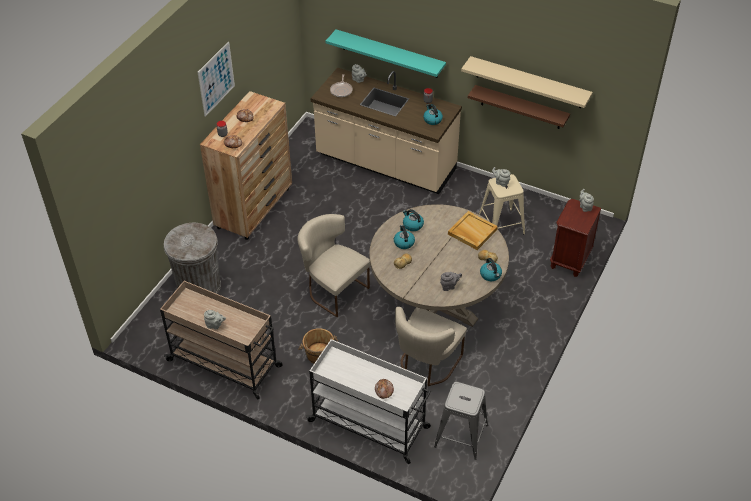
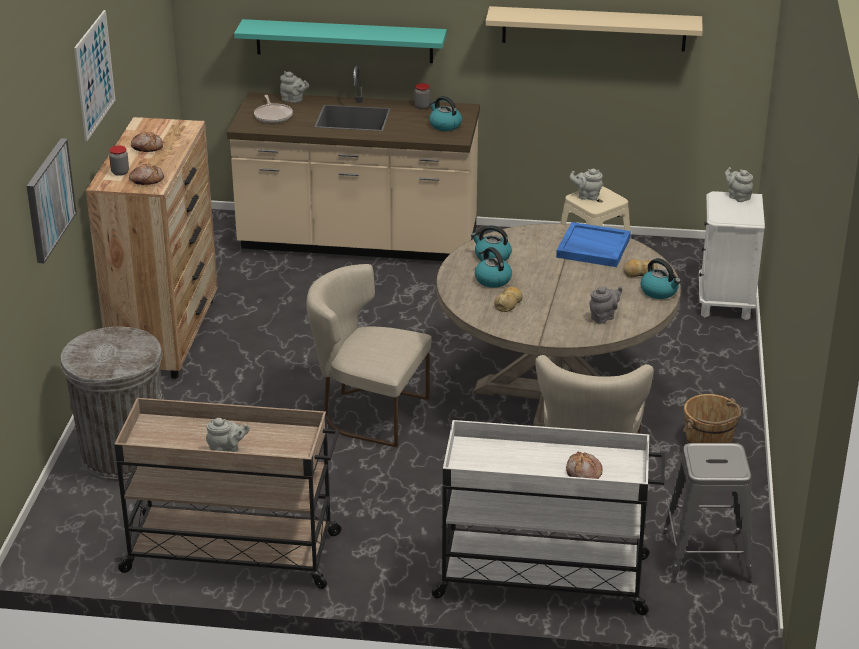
camera: 20 degrees left, 15 degrees down
(168, 157) = (49, 199): none -> picture
(319, 354) = (396, 503): brown bucket -> brown bucket (709, 442)
(472, 232) = (592, 248): beige tray -> blue tray
(521, 107) = (582, 79): brown shelf -> none
(570, 260) = (725, 302): brown nightstand -> white nightstand

